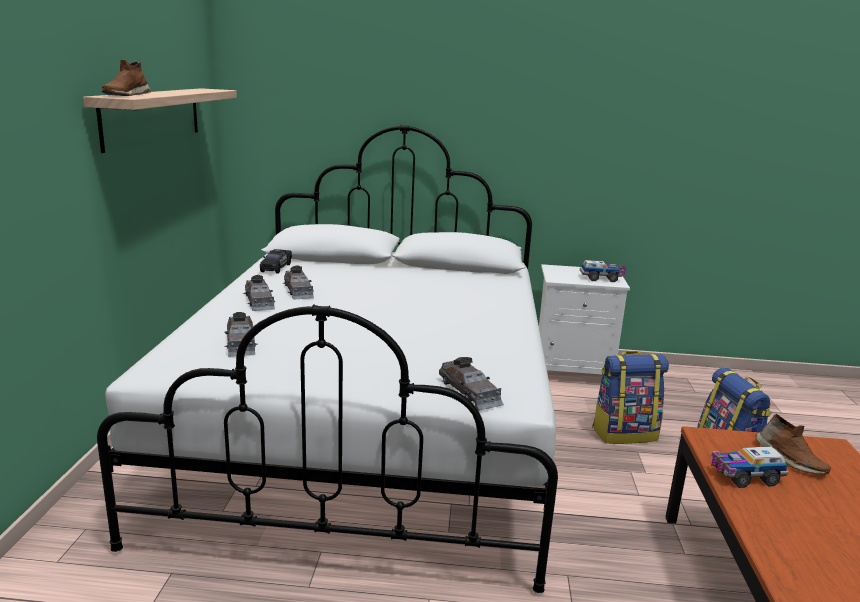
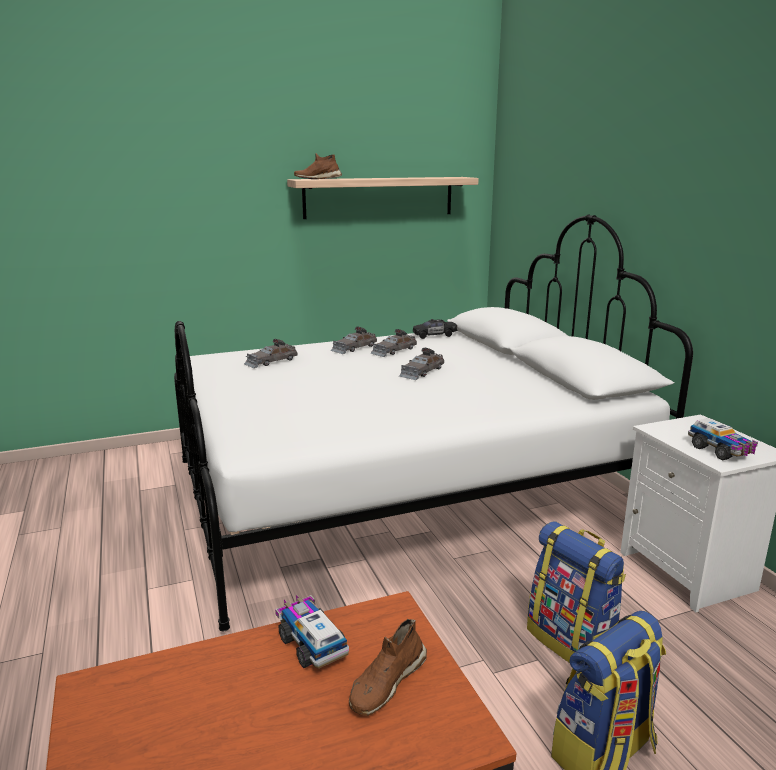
camera: 65 degrees right, 0 degrees up
(469, 392) = (251, 433): grey toy car -> grey toy car (421, 372)

